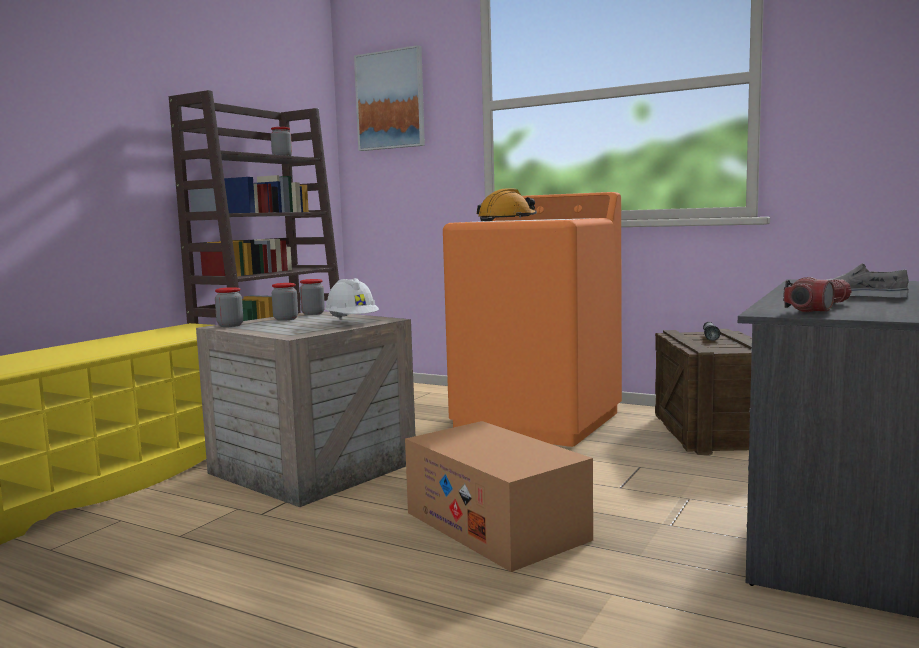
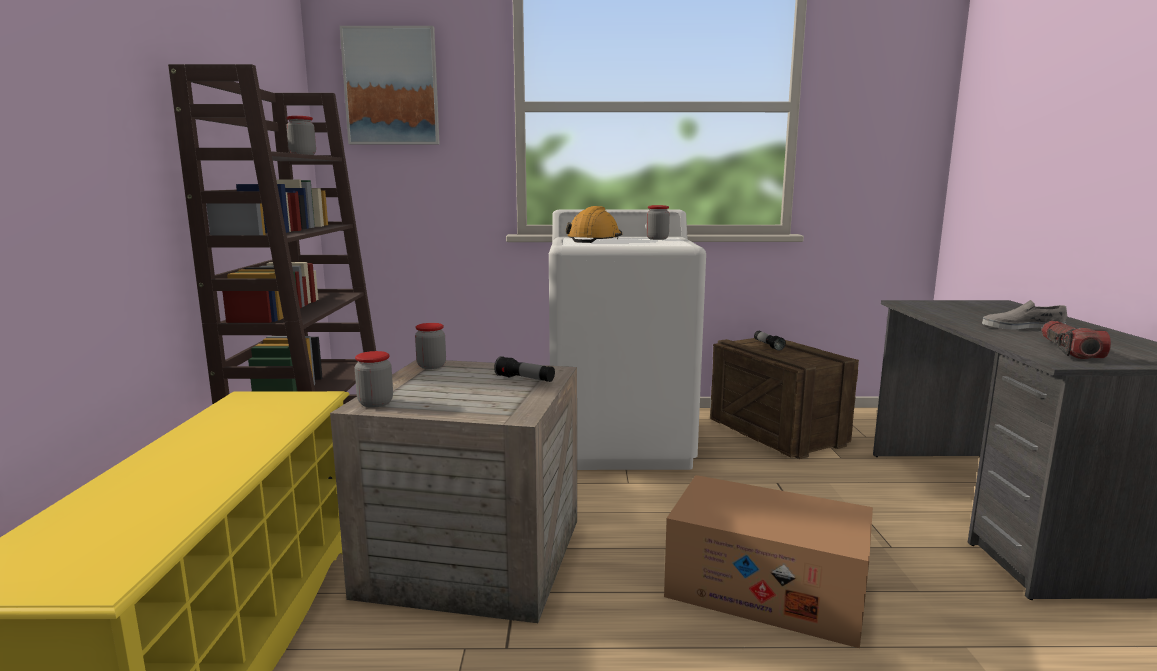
camera: 30 degrees left, 5 degrees up
(285, 319) = (422, 381): jar -> jar (657, 239)
(352, 322) = (525, 379): white hard hat -> flashlight
(538, 421) = (620, 442): orange washing machine -> white washing machine

